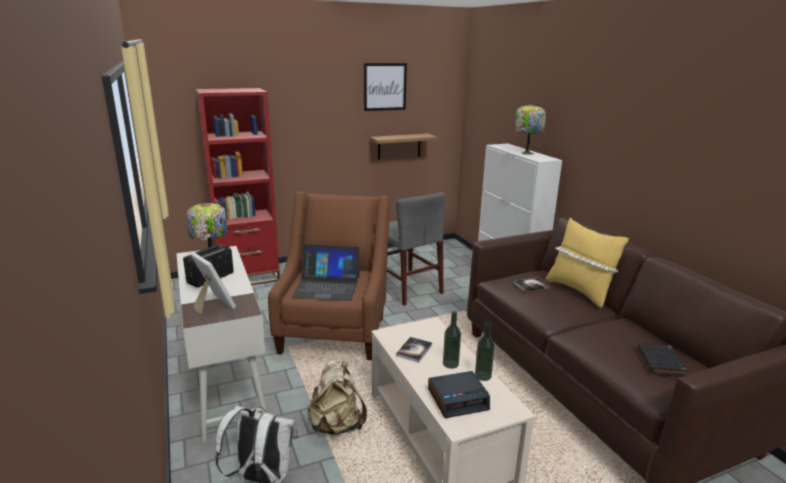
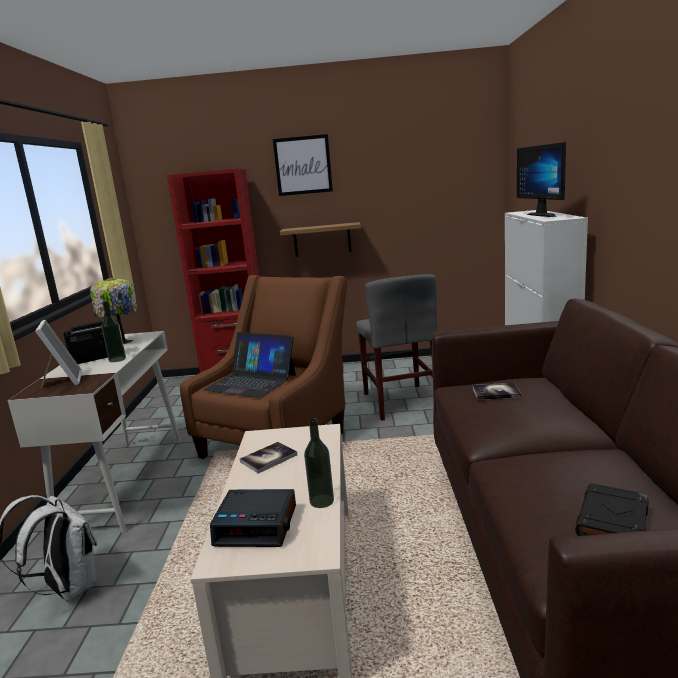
camera: 25 degrees right, 5 degrees down
(336, 425) = (191, 546): beige backpack -> none
(385, 87) = (395, 157): picture -> picture (303, 165)
(399, 146) = (419, 229): shelf -> shelf (322, 239)
(450, 364) = (295, 480): bottle -> bottle (117, 359)
(526, 153) = (546, 215): table lamp -> monitor
(579, 291) = (569, 404): yellow pillow -> none

